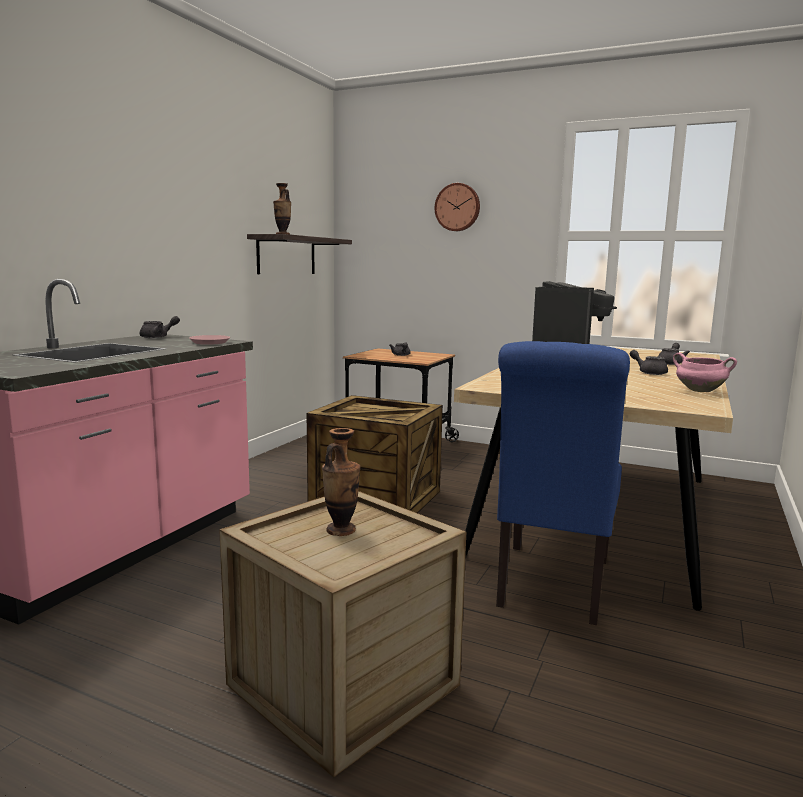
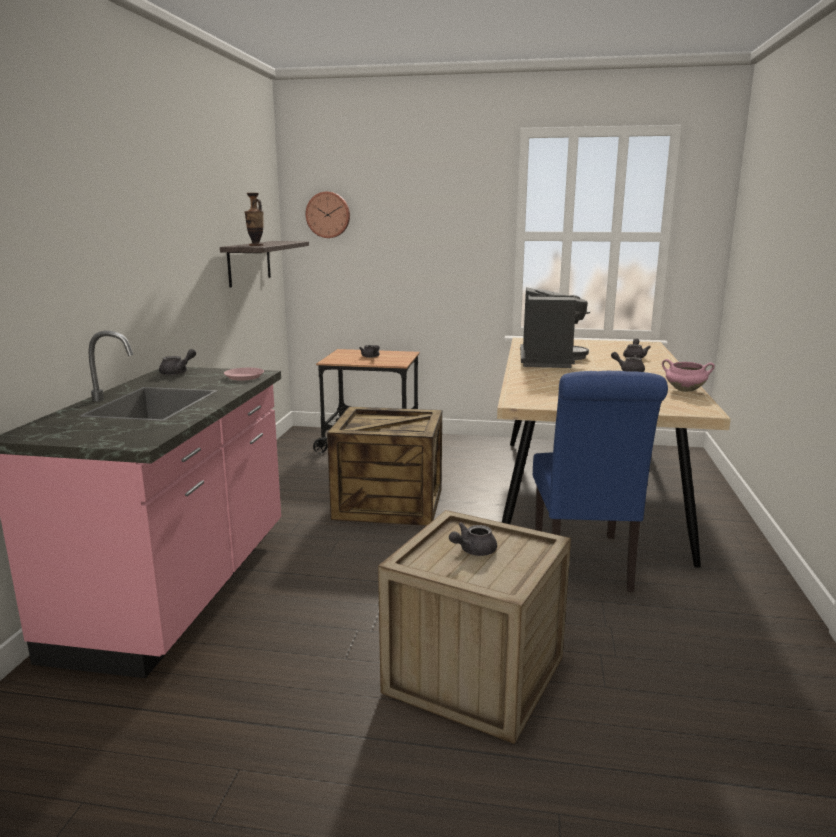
camera: 15 degrees left, 5 degrees up
(341, 530) = (473, 551): vase -> grey teapot
(458, 207) = (415, 207): wall clock -> wall clock (328, 215)

